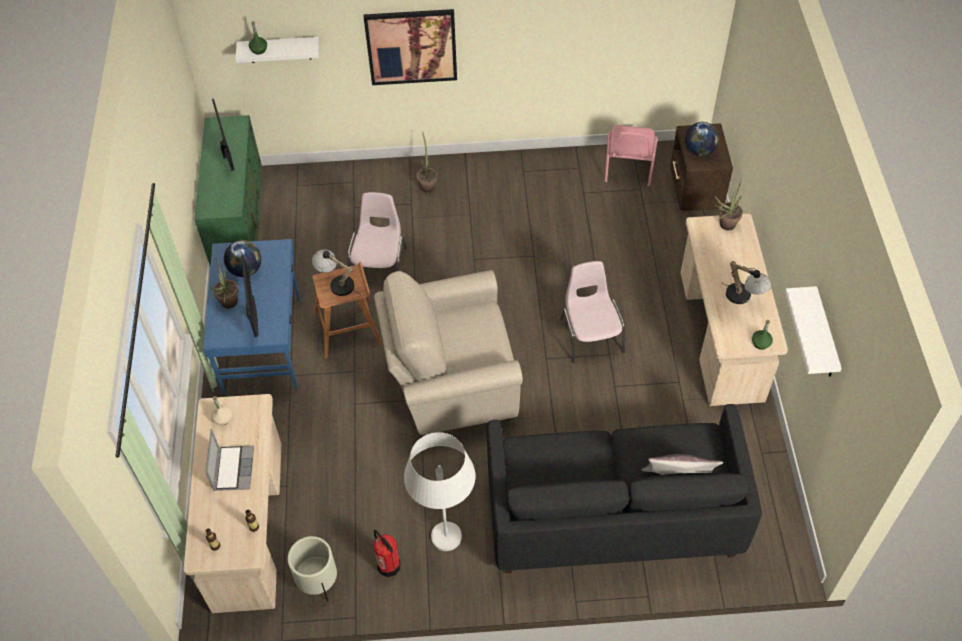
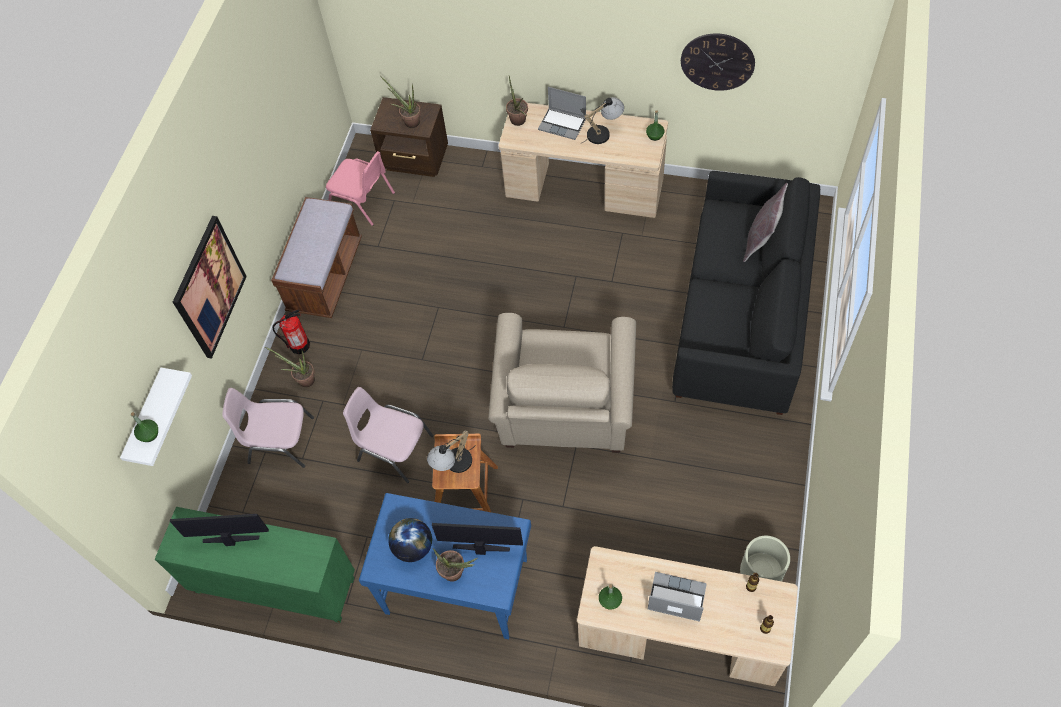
camera: 70 degrees left, 5 degrees up
(222, 418) = (610, 600): beige bottle -> green bottle
(389, 565) = (753, 510): fire extinguisher -> fire extinguisher (299, 345)
(447, 553) = (751, 457): white floor lamp -> none
(536, 166) = (325, 276): none -> brown bench
(591, 335) = (549, 284): pink chair -> pink chair (279, 441)
(699, 150) = (409, 121): globe -> potted plant
(739, 261) = (563, 124): none -> laptop
(825, 336) = (717, 61): white shelf -> wall clock

